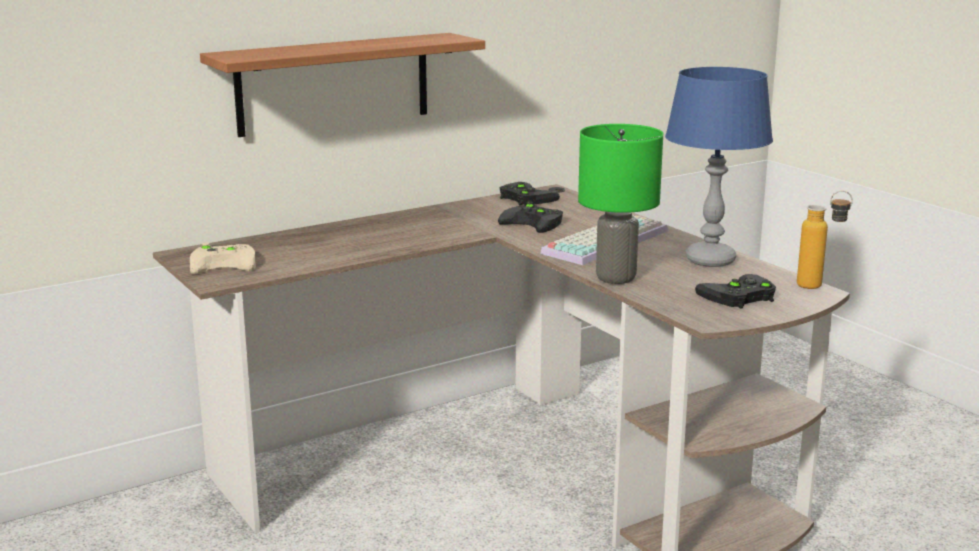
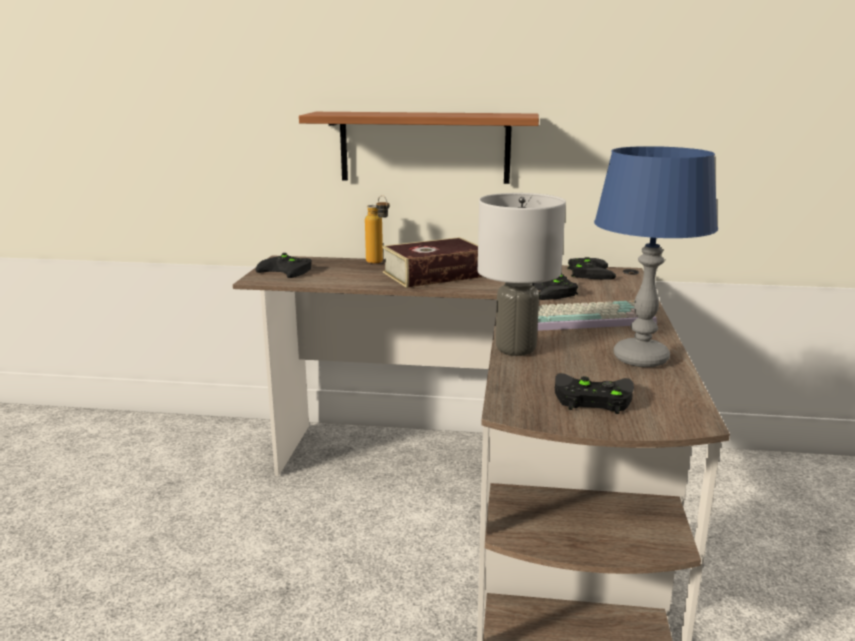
camera: 40 degrees right, 0 degrees up
(225, 263) = (288, 270): beige game controller -> black game controller
(393, 231) = (434, 274): none -> book
(616, 278) = (517, 349): green table lamp -> white table lamp
(819, 286) = (706, 415): bottle -> bottle (378, 263)

